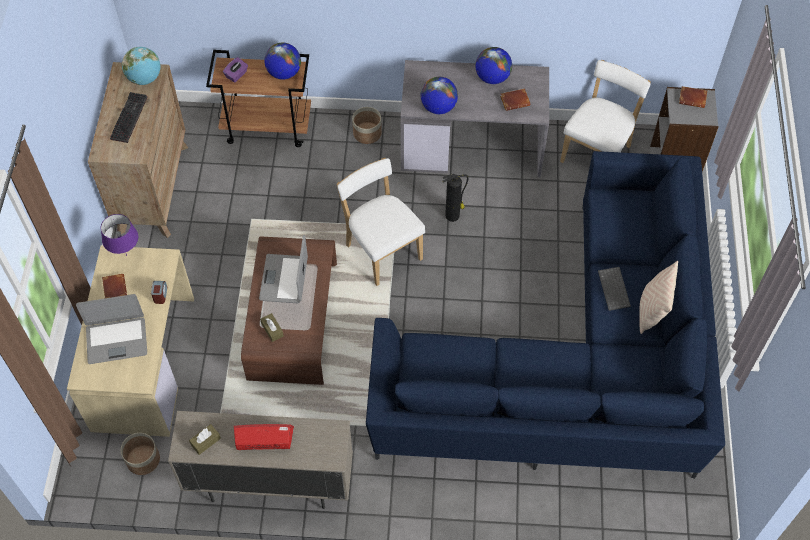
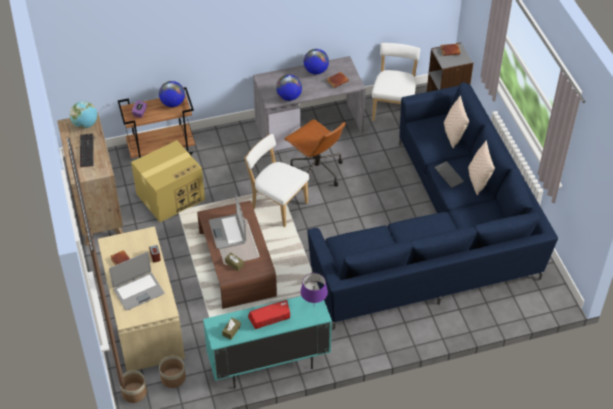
camera: 20 degrees left, 10 degrees down
(126, 255) = (119, 239): purple table lamp -> purple table lamp (313, 306)
(251, 196) = (171, 196): none -> cardboard box
(270, 483) = (269, 365): beige cabinet -> turquoise cabinet
(367, 133) = (233, 137): planter -> planter (134, 392)
(453, 215) = (316, 171): fire extinguisher -> brown office chair
(647, 228) = (453, 135): none -> beige pillow

